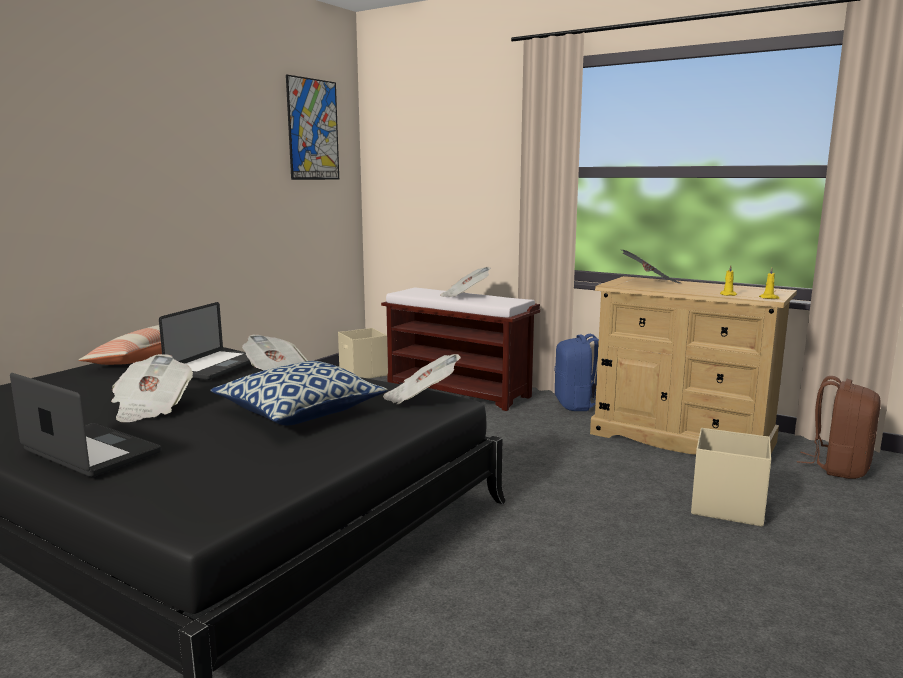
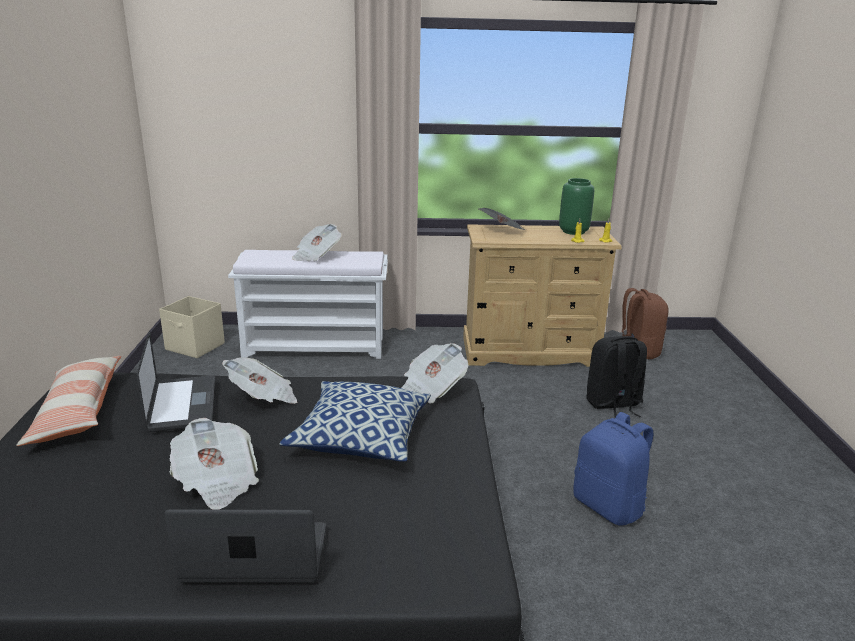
camera: 35 degrees left, 10 degrees up
(313, 130) = (103, 82): picture -> none
(459, 391) = (316, 346): brown bench -> white bench
(577, 405) = (427, 337): blue backpack -> blue backpack (609, 506)
(726, 506) = (613, 404): beige storage box -> black backpack
(742, 289) = (573, 231): none -> green vase

